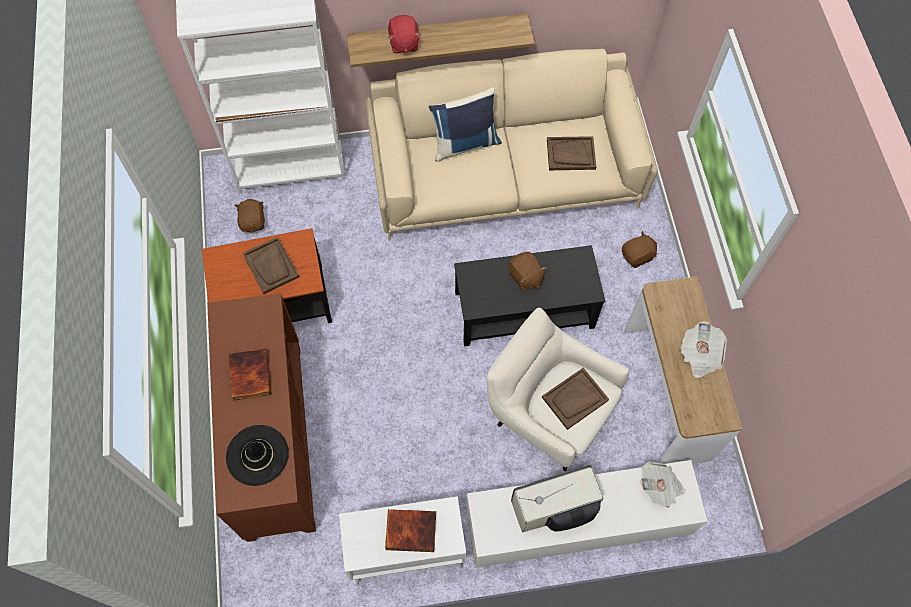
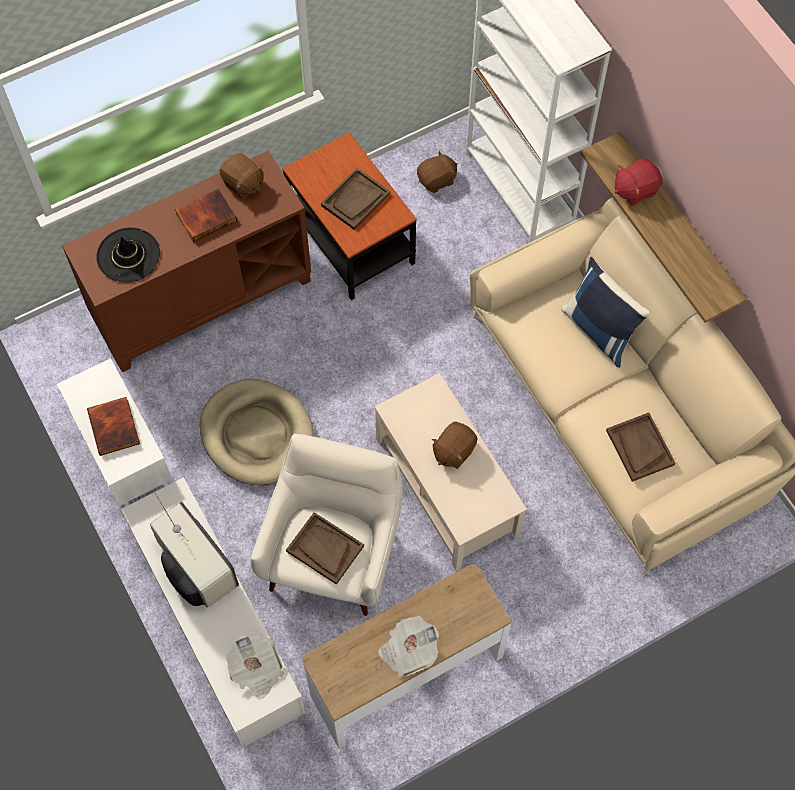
camera: 70 degrees right, 0 degrees up
(422, 436) = (257, 434): none -> beige dog bed
(524, 310) = (447, 487): black coffee table -> beige coffee table
(637, 256) = (574, 592): brown plush toy -> brown plush toy (243, 184)

